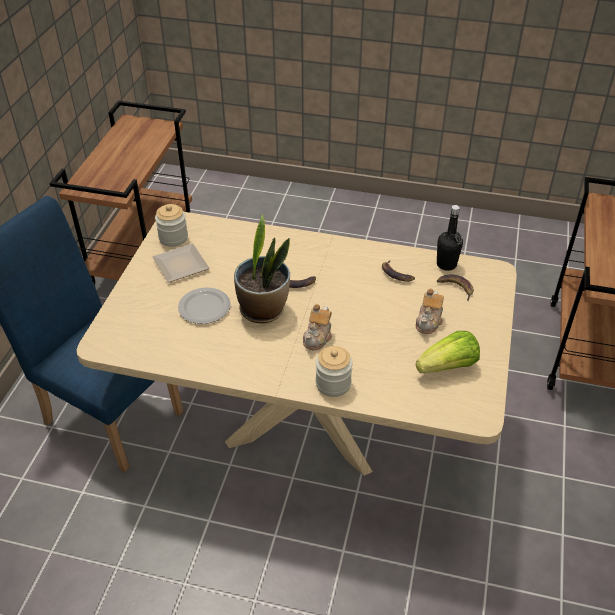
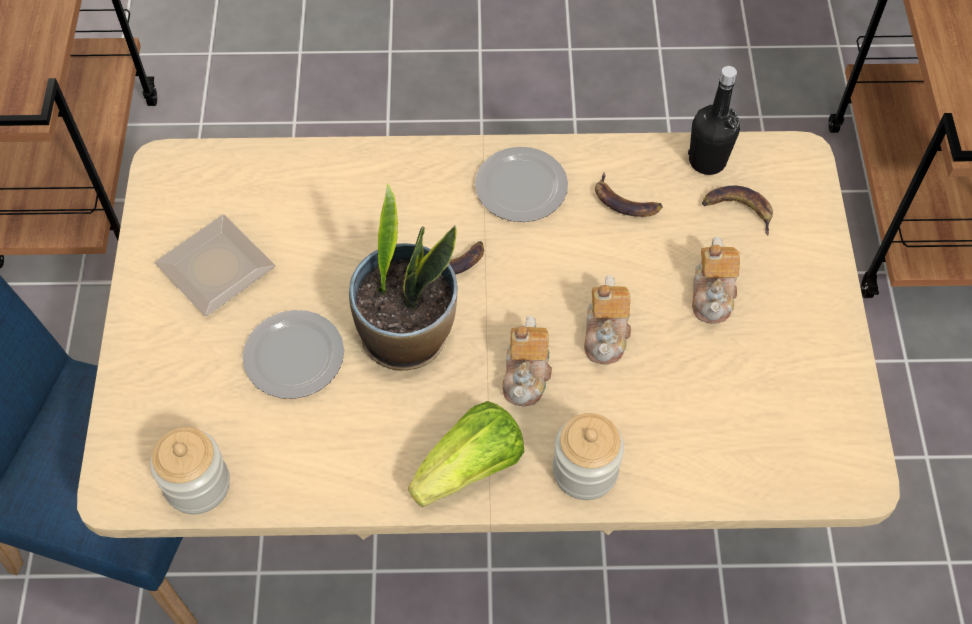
camera: 15 degrees left, 15 degrees up
(173, 238) = (179, 206): jar -> jar (197, 484)
(345, 259) = (522, 188): none -> plate
(366, 328) = (606, 334): none -> teapot
(448, 367) = (774, 385): lettuce -> lettuce (471, 468)

